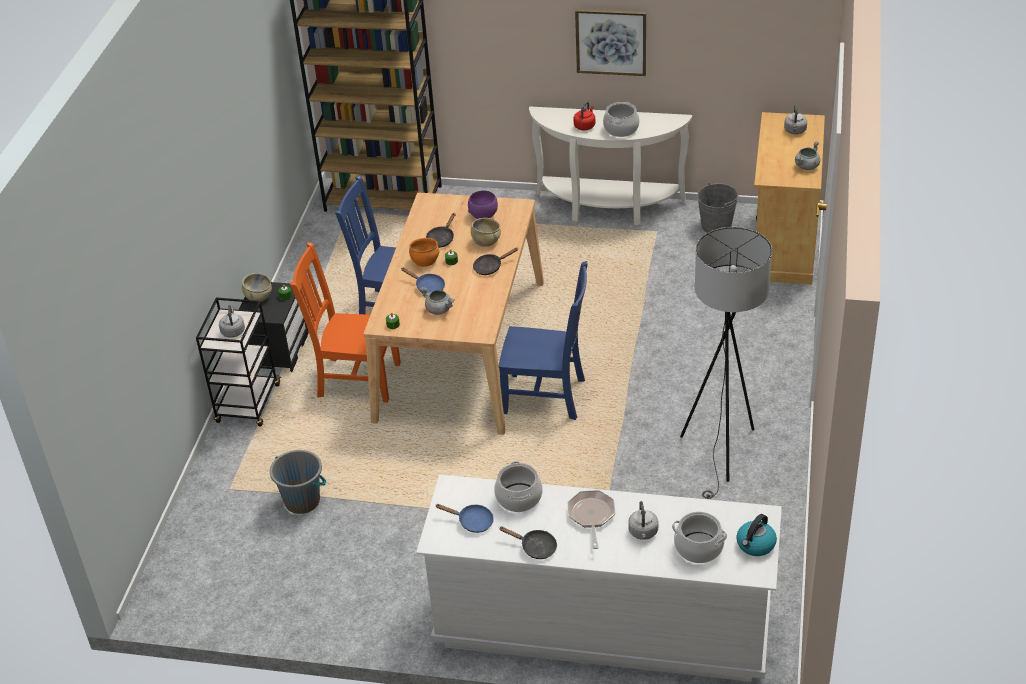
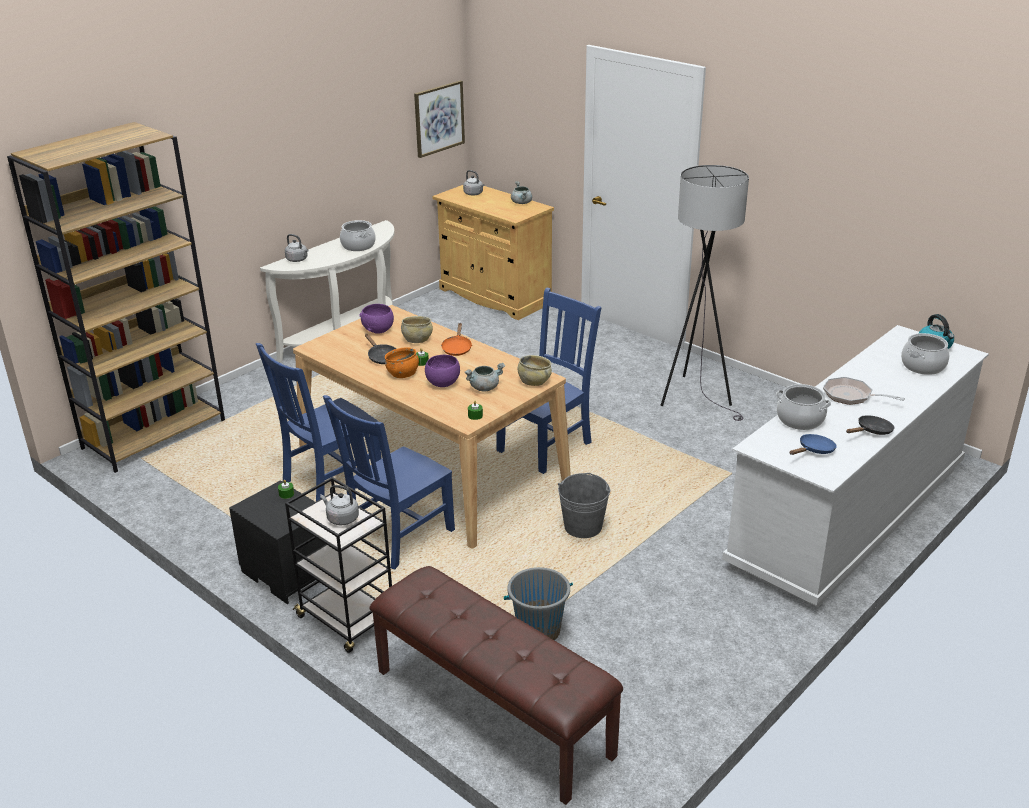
camera: 60 degrees left, 10 degrees down
(204, 516) = (491, 712): none -> brown bench
(258, 297) = (263, 511): beige bowl -> beige bowl (534, 381)
(356, 380) = (397, 537): orange chair -> blue chair
(427, 287) = (443, 383): blue frying pan -> purple bowl
(490, 267) = (457, 348): black frying pan -> orange frying pan
(585, 126) = (329, 256): red kettle -> none
(611, 41) = (318, 168): picture -> picture (439, 118)
(643, 533) = (888, 381): grey kettle -> grey kettle (298, 260)
(716, 226) = (437, 310): grey bucket -> grey bucket (583, 527)

